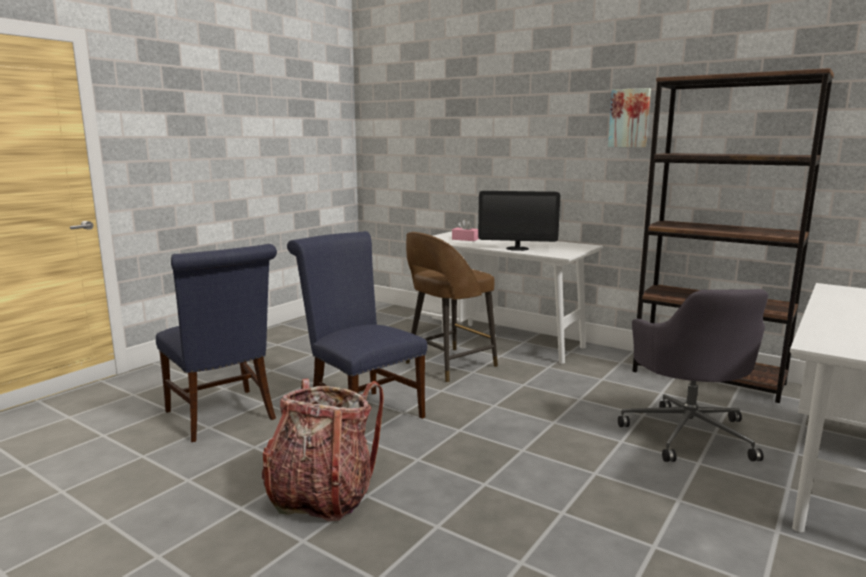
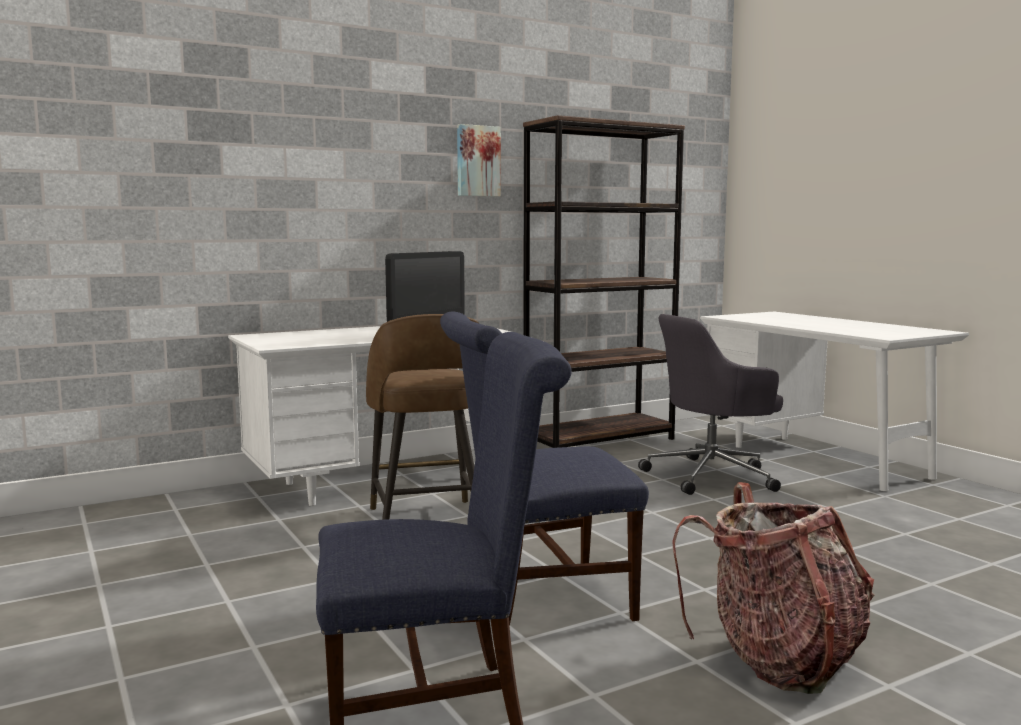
camera: 65 degrees left, 5 degrees down
(465, 239) = (314, 338): pink tissue box -> none
(688, 433) = (712, 476): grey office chair -> grey office chair turned 135 degrees clockwise

